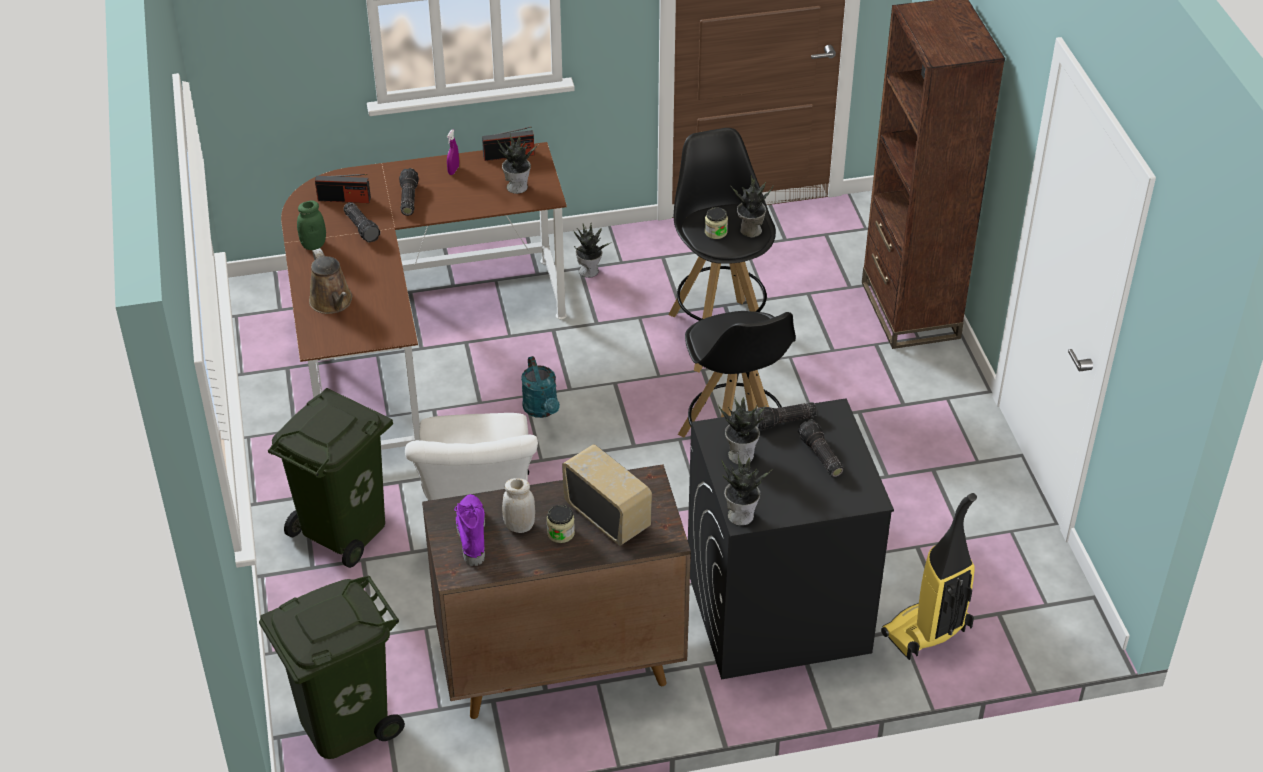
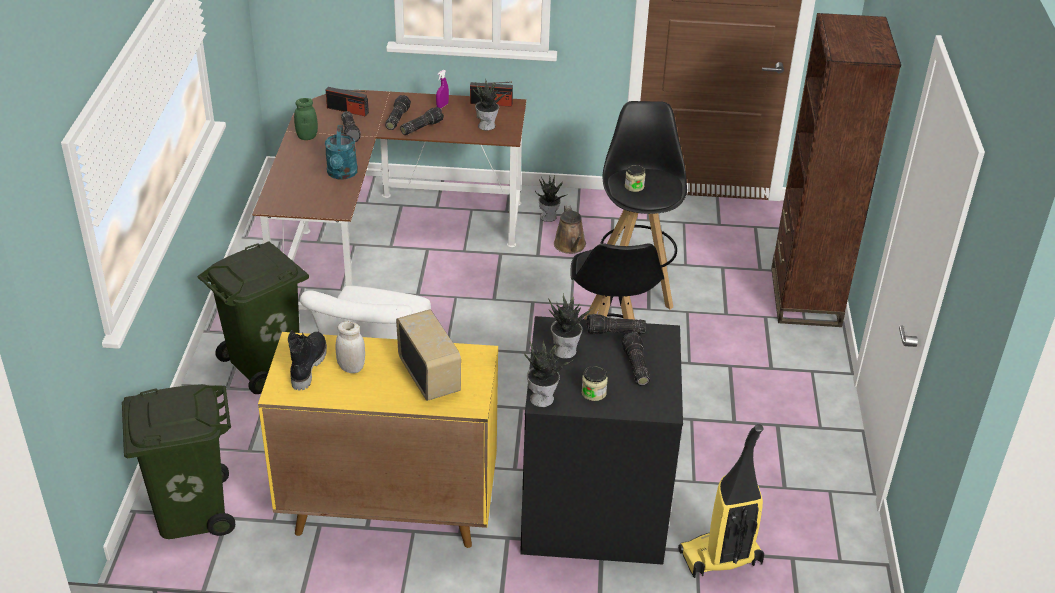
camera: 15 degrees right, 5 degrees down
(332, 302) = (299, 179): brown watering can -> brown watering can (570, 246)
(442, 204) = (421, 127): none -> flashlight
(471, 535) = (307, 366): purple boot -> black boot
(542, 410) = (465, 310): turquoise watering can -> turquoise watering can (342, 174)
(558, 663) = (387, 508): brown cabinet -> yellow cabinet
(560, 533) = (383, 381): jar -> jar (593, 393)
(750, 230) = (663, 190): potted plant -> none

